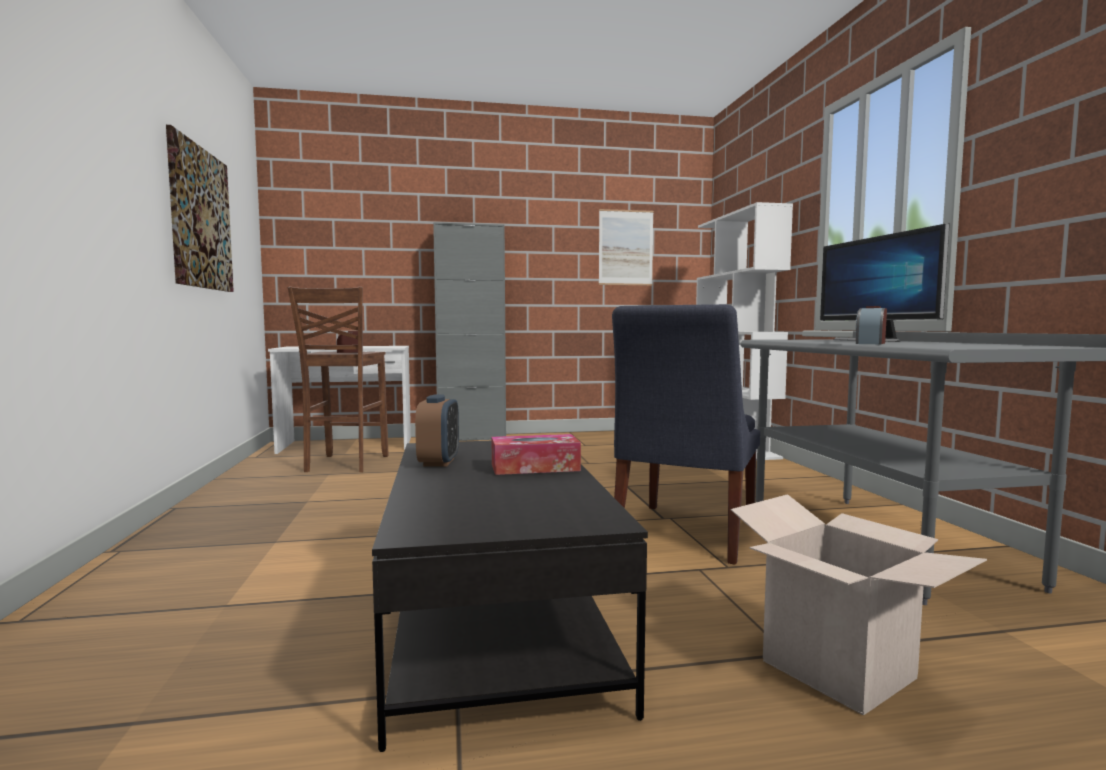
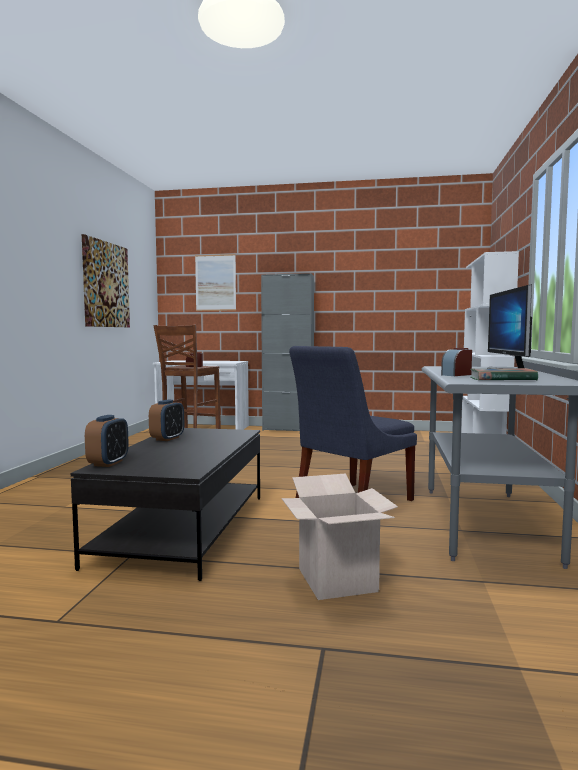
camera: 20 degrees right, 0 degrees up
(417, 518) = (108, 463): none -> alarm clock
(535, 467) = (211, 445): tissue box -> none
(625, 247) = (413, 285): picture -> picture (215, 282)
(963, 345) = (502, 379): none -> book

